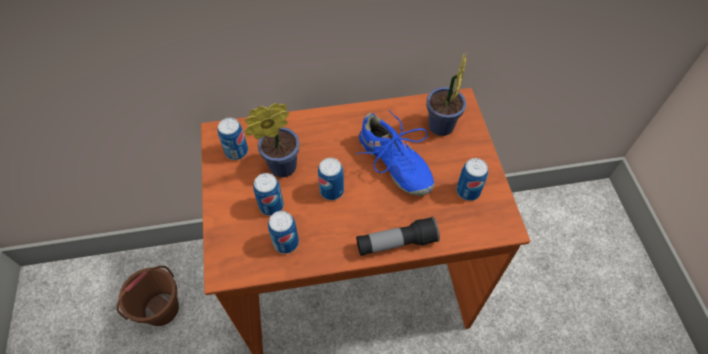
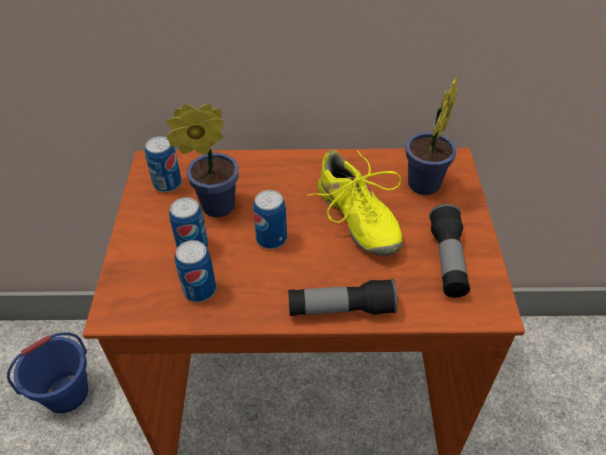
camera: 10 degrees right, 10 degrees down
(161, 308) = (66, 392): brown bucket -> blue bucket
(394, 164) = (356, 218): blue shoe -> yellow shoe
(468, 191) = (447, 260): can -> flashlight

